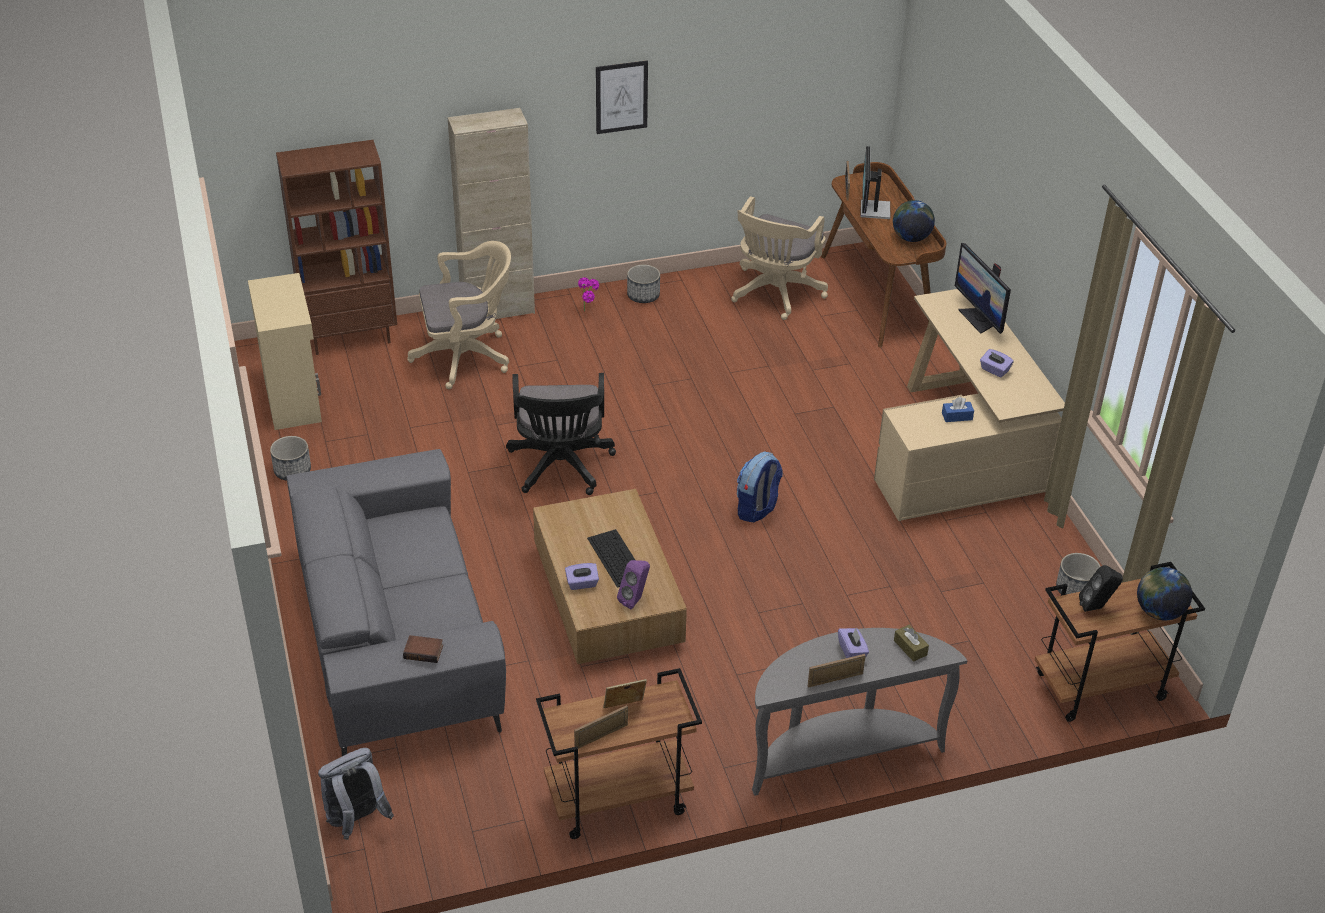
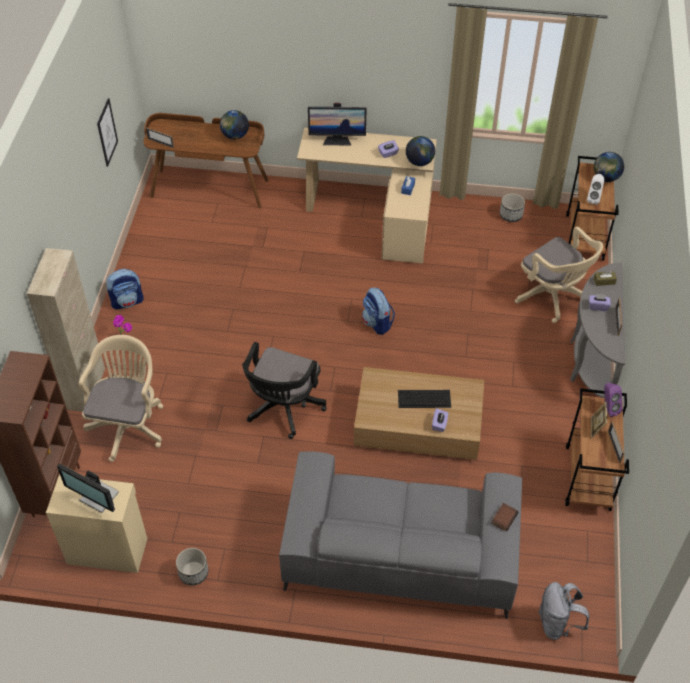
camera: 65 degrees left, 10 degrees up
(560, 468) = (283, 409): black office chair -> black office chair turned 90 degrees clockwise
(621, 97) = (70, 190): picture -> picture (107, 132)
(635, 600) = (466, 402): purple speaker -> purple speaker (608, 409)
(643, 295) = (127, 301): planter -> backpack
(775, 294) = (174, 235): beige office chair -> beige office chair (553, 297)
(873, 210) = (193, 140): monitor -> monitor (98, 498)
(1004, 403) = (419, 162): none -> globe
(1096, 607) = (593, 199): black speaker -> white speaker

